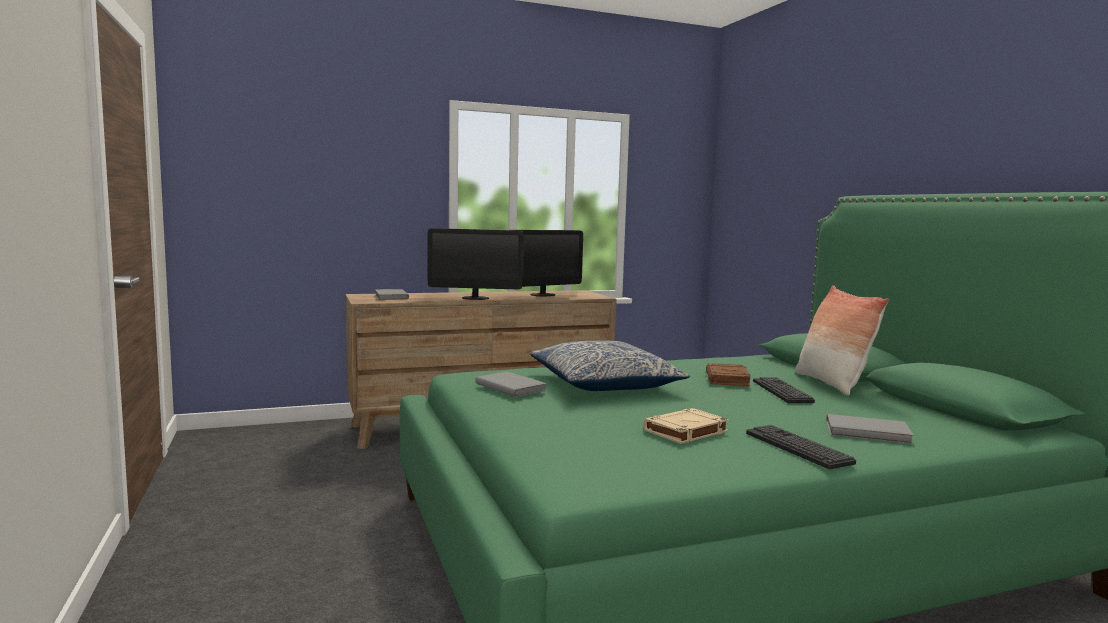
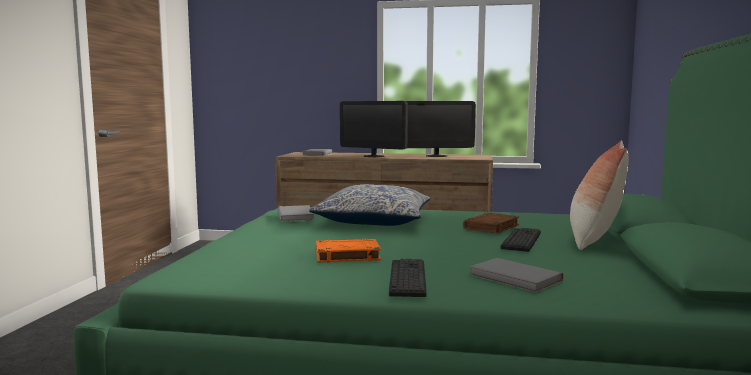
camera: 30 degrees right, 0 degrees up
(685, 431) = (346, 256): beige book -> orange book

